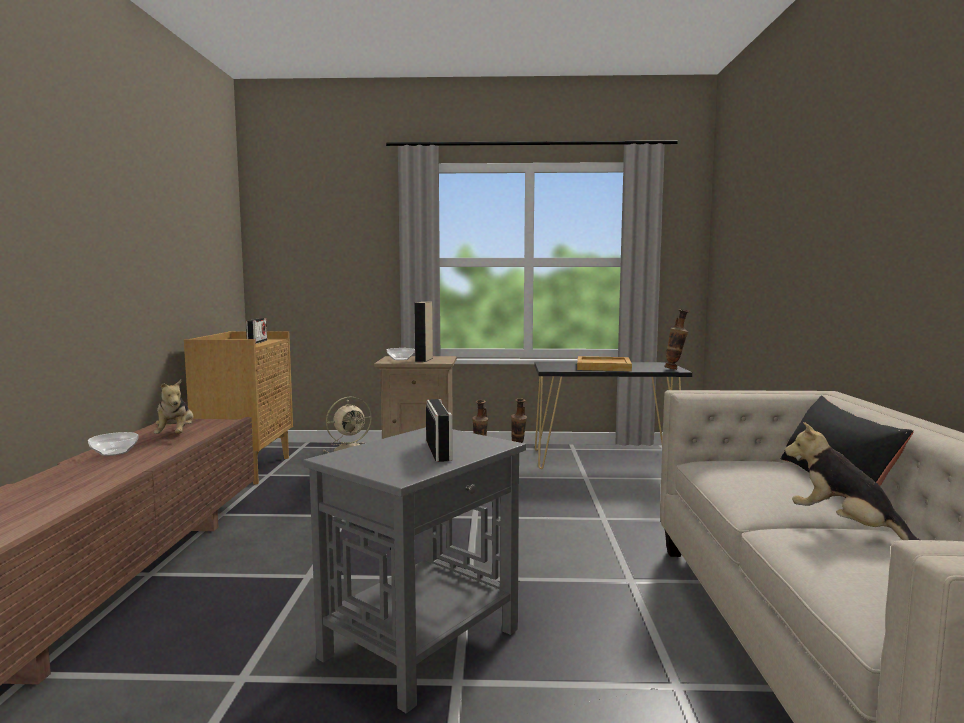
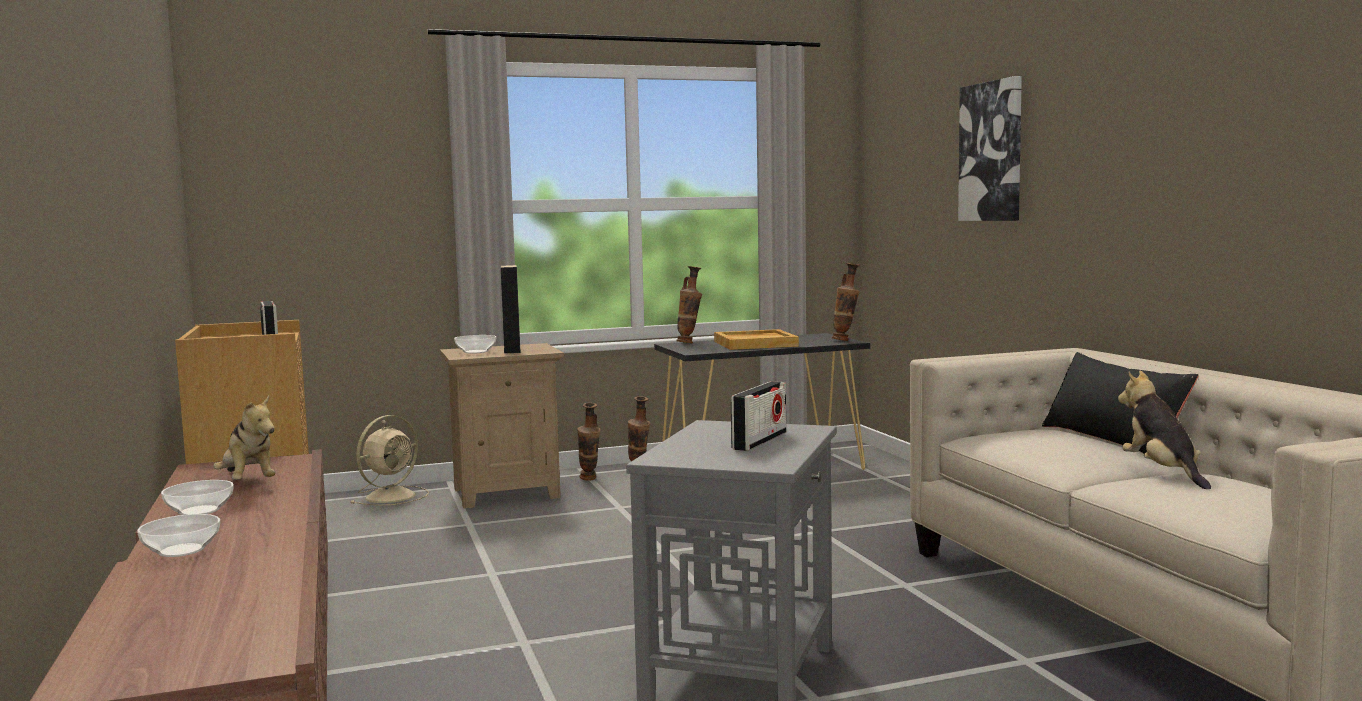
camera: 20 degrees left, 0 degrees up
(51, 480) = (181, 550): none -> bowl
(438, 450) = (759, 440): radio -> radio turned 60 degrees clockwise
(558, 363) = (690, 343): none -> vase
(788, 218) = (992, 152): none -> picture
(846, 527) = (1162, 473): plush toy -> plush toy turned 45 degrees clockwise

